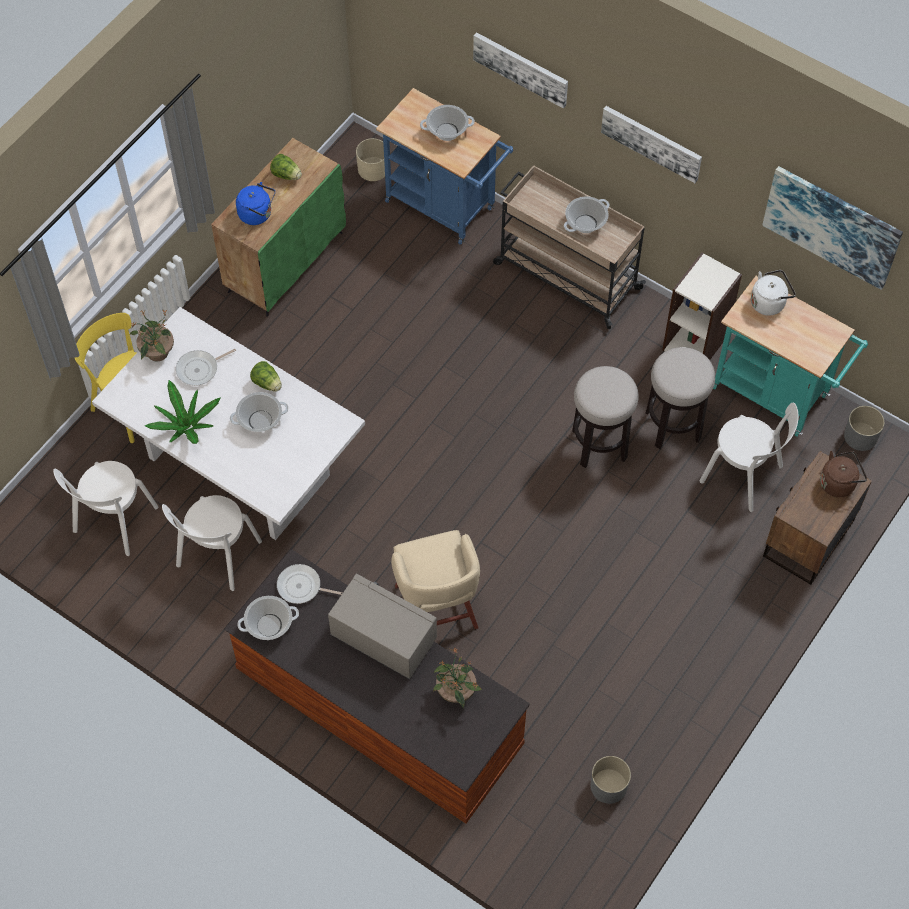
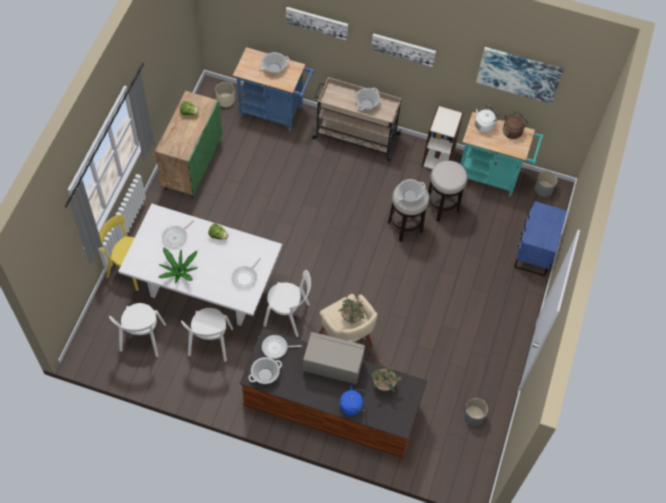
camera: 20 degrees left, 0 degrees up
(157, 353) = (147, 233): potted plant -> potted plant (351, 317)
(257, 214) = (180, 139): blue kettle -> blue kettle (352, 405)
(260, 421) = (222, 258): cooking pot -> cooking pot (409, 195)
(287, 461) = (245, 277): none -> frying pan
(744, 476) = (489, 225): white chair -> white chair (289, 316)
(807, 538) = (534, 251): brown nightstand -> blue nightstand
(839, 482) = (550, 216): brown kettle -> brown kettle (513, 131)

